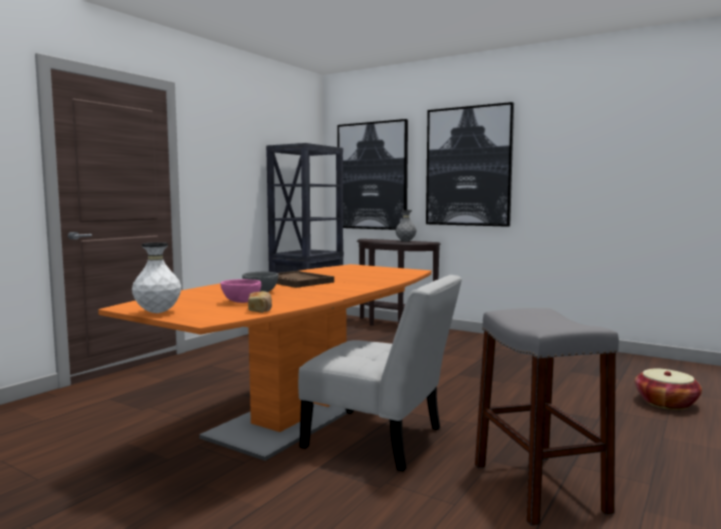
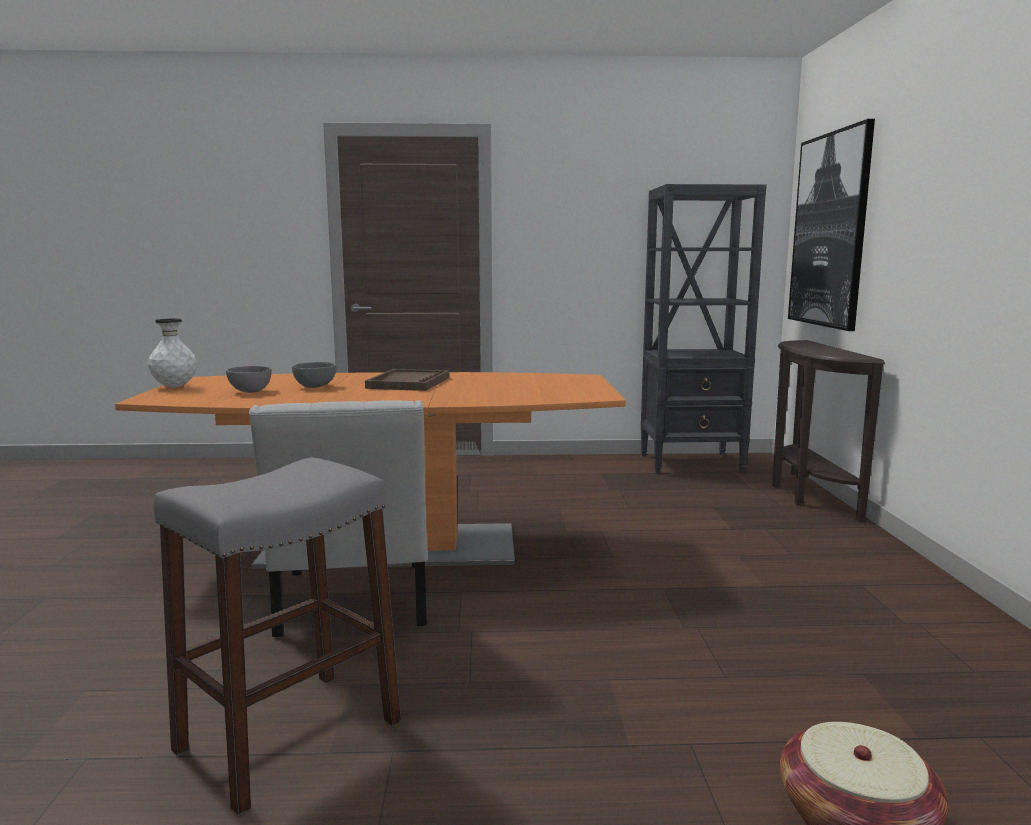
camera: 55 degrees right, 5 degrees up
(241, 302) = (249, 392): pink bowl -> grey bowl
(260, 309) = (214, 400): bread -> none
(405, 241) = (828, 352): grey vase -> none
(468, 166) = (938, 207): picture -> none

